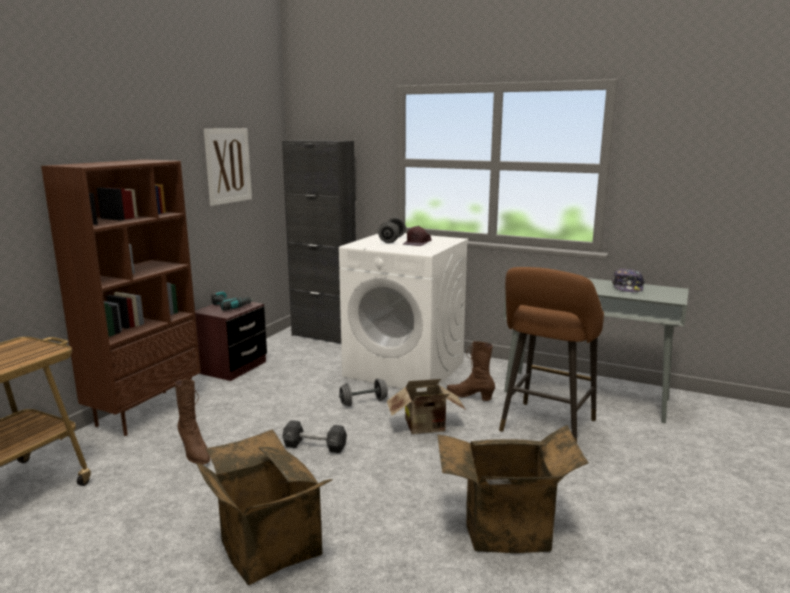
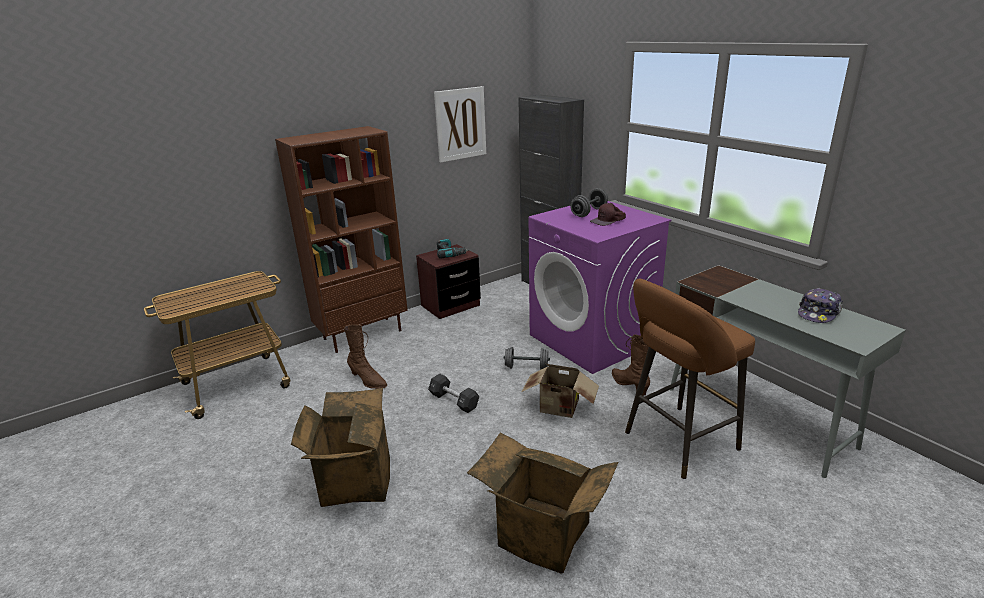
camera: 30 degrees right, 10 degrees up
(194, 452) = (368, 380): brown boot -> brown boot turned 45 degrees counterclockwise
(405, 369) = (592, 339): white washing machine -> purple washing machine

